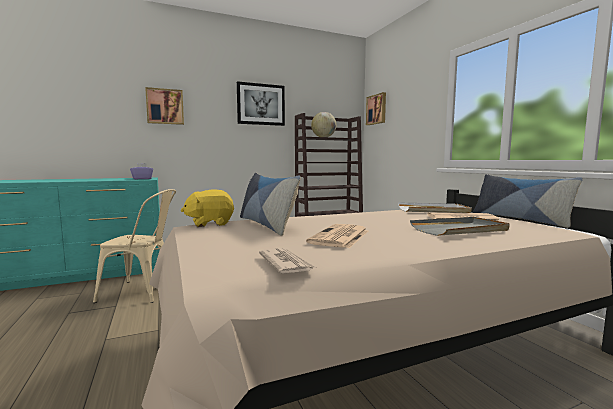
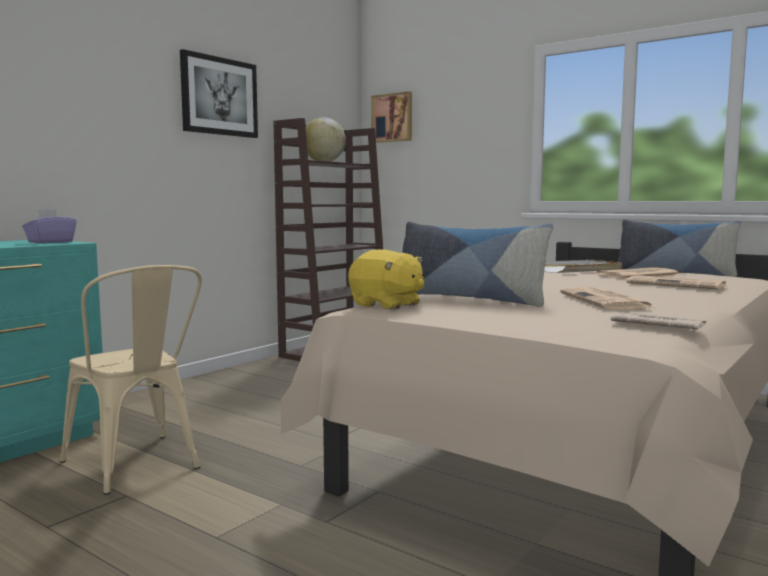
camera: 30 degrees left, 0 degrees up
(143, 292) = (137, 467): beige chair -> beige chair turned 75 degrees clockwise
(165, 106) = (52, 88): picture -> none
(210, 224) = (386, 305): yellow plush toy -> yellow plush toy turned 90 degrees counterclockwise
(460, 229) = (677, 284): grey tray -> newspaper

